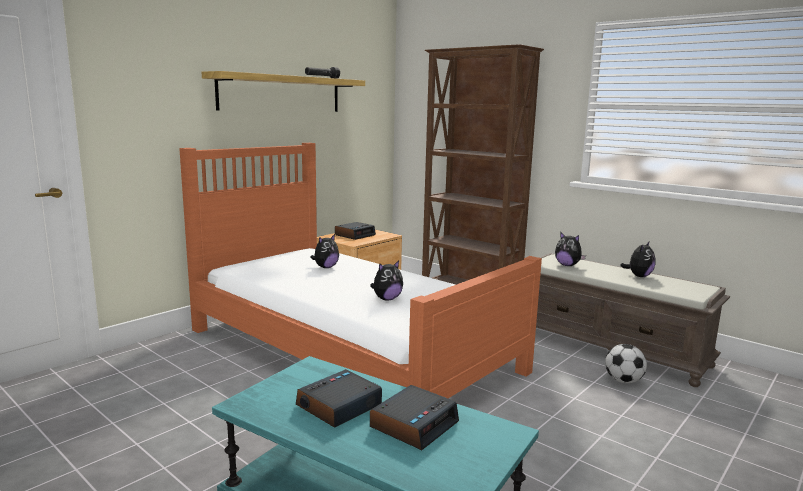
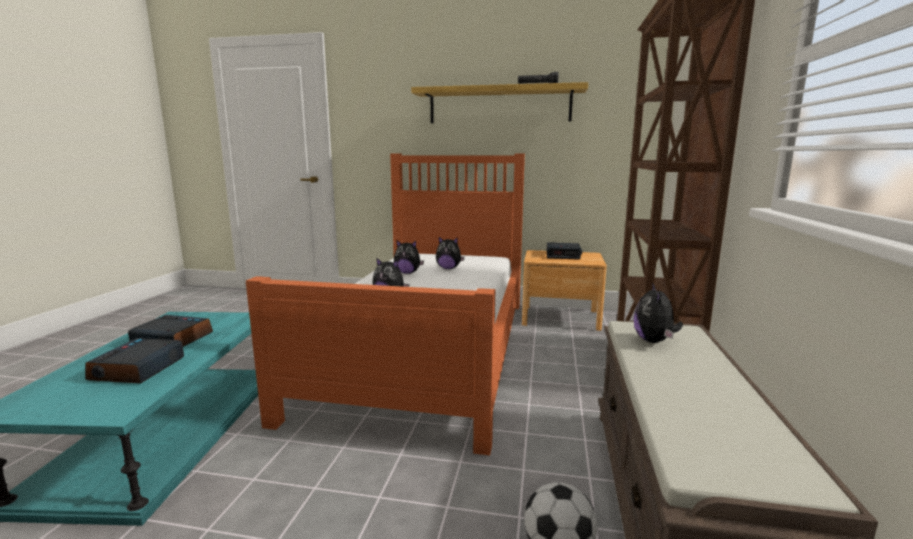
camera: 60 degrees right, 0 degrees up
(414, 424) = (138, 369): alarm clock -> alarm clock turned 90 degrees clockwise
(638, 276) = (717, 398): plush toy -> plush toy (407, 273)

